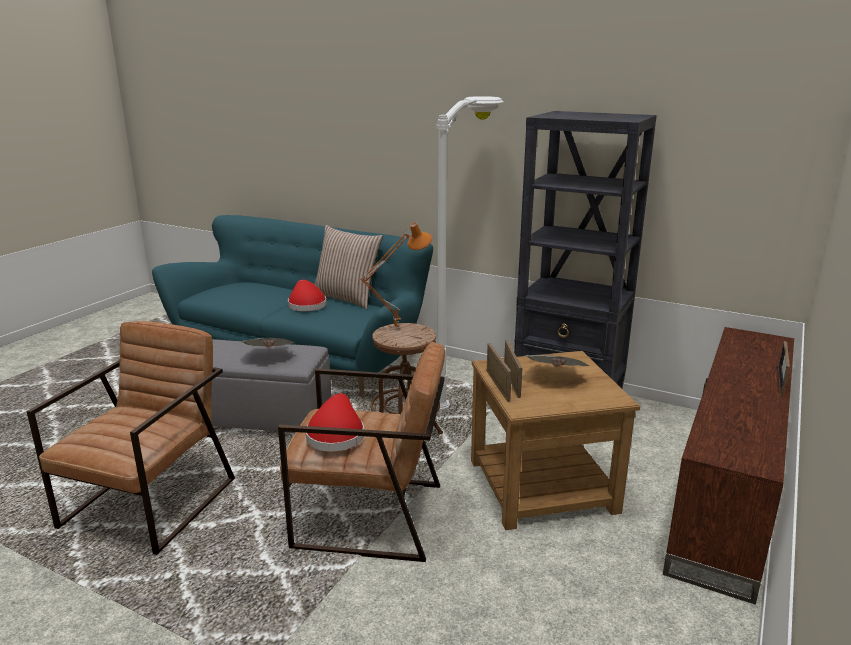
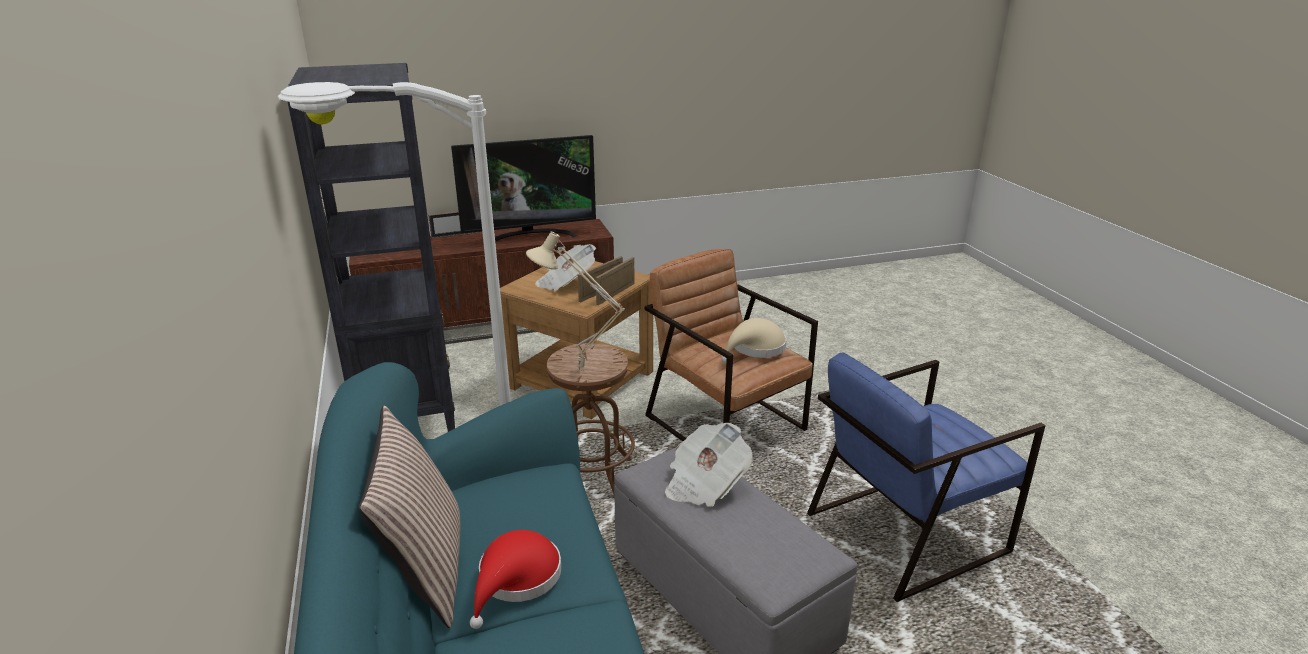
camera: 135 degrees left, 5 degrees up
(150, 503) = (905, 532): brown armchair -> blue armchair
(336, 435) = (755, 349): red hat -> beige hat
(396, 328) = (579, 371): orange table lamp -> beige table lamp
(736, 412) = (529, 236): none -> television

